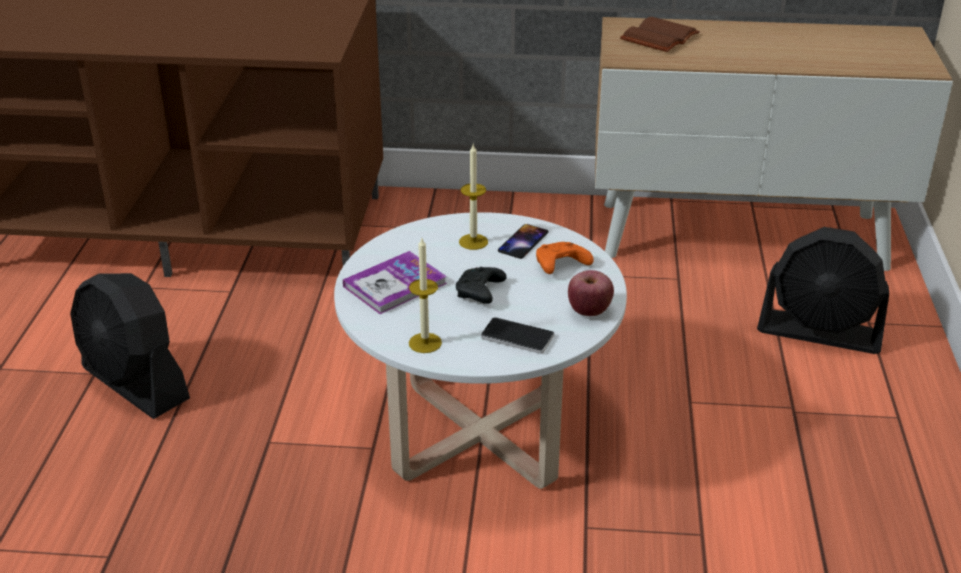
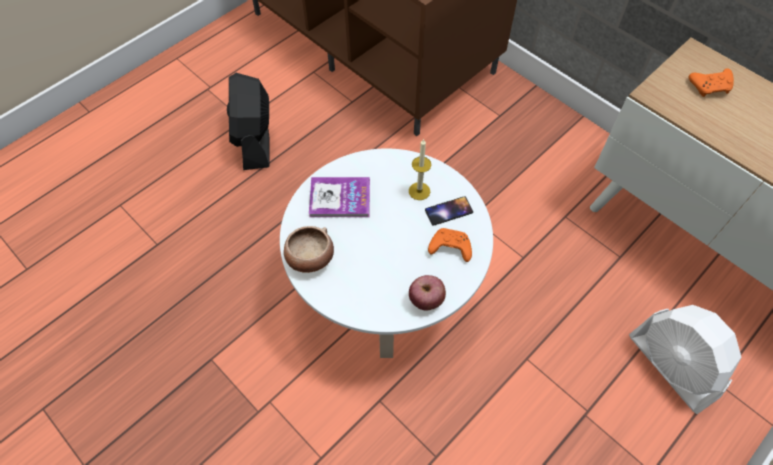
camera: 40 degrees right, 25 degrees up
(425, 343) = (309, 258): candle -> bowl
(480, 293) = (378, 239): black game controller -> none
(517, 337) = (363, 291): phone -> none
(660, 38) = (710, 87): brown book -> orange game controller
(820, 332) = (672, 366): black fan -> white fan

